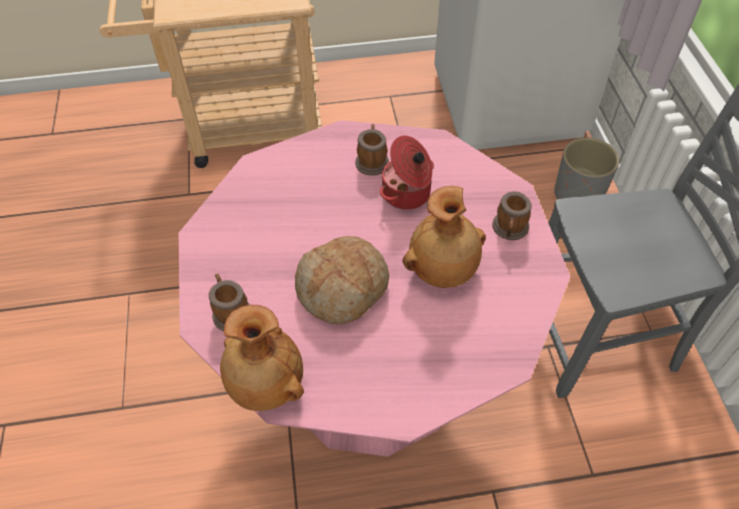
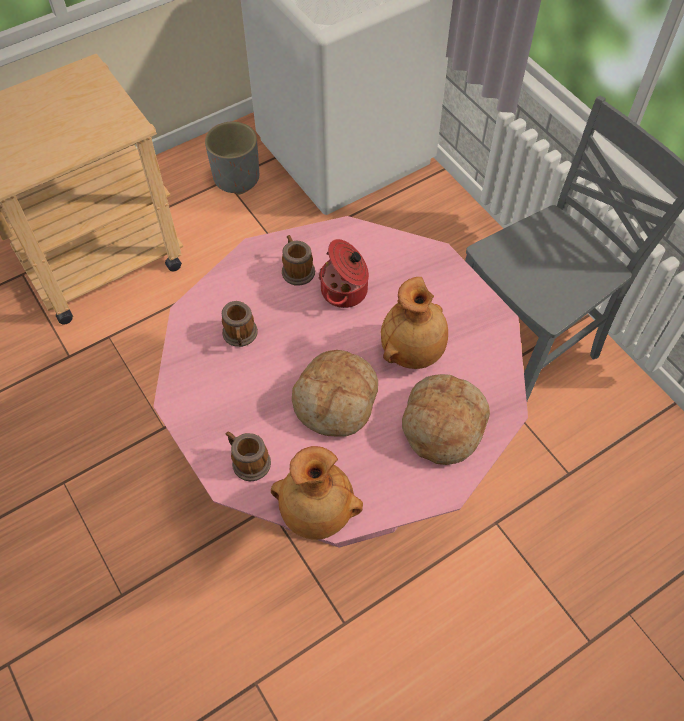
camera: 25 degrees left, 5 degrees up
(435, 351) = (442, 424): none -> bread
(509, 230) = (450, 293): mug -> mug (240, 336)
(578, 195) = (449, 224): grey planter -> grey planter (236, 178)

